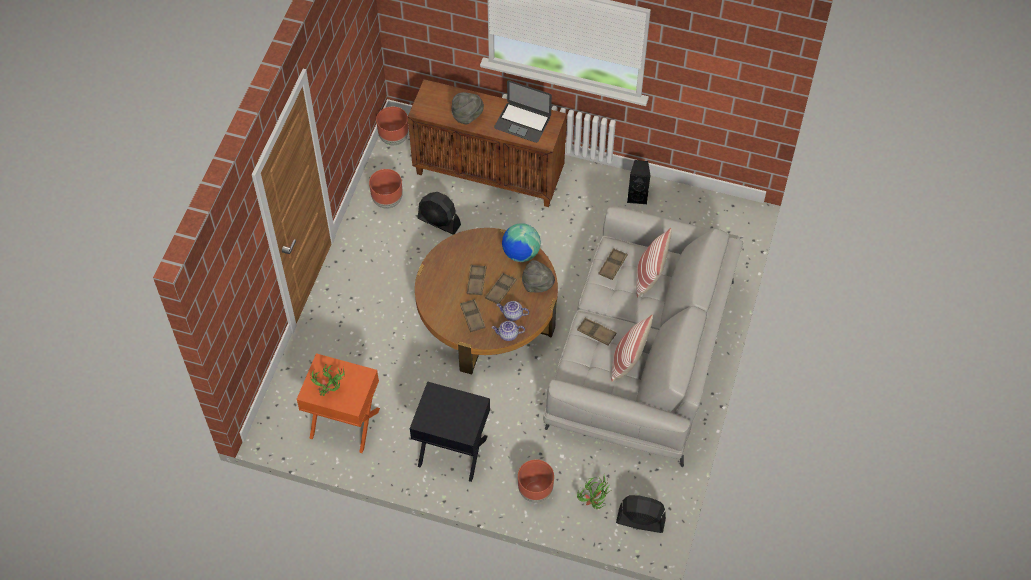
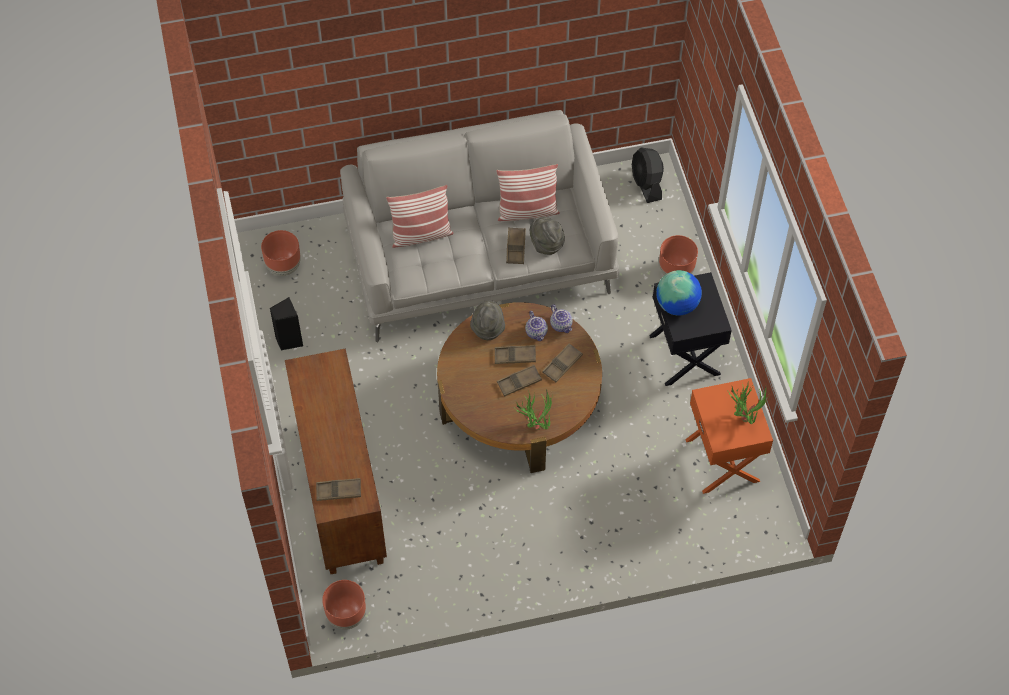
camera: 120 degrees left, 0 degrees up
(388, 200) = (437, 572): brown planter -> brown planter (283, 266)
(439, 222) = (434, 506): black fan -> none
(467, 116) = (344, 451): grey hat -> grey hat (546, 244)
(520, 253) = (459, 361): globe -> globe (677, 305)
(522, 122) = (322, 394): laptop -> none
(594, 502) = (653, 223): potted plant -> potted plant (534, 423)
(612, 265) = (429, 269): brown tray -> brown tray (338, 491)

